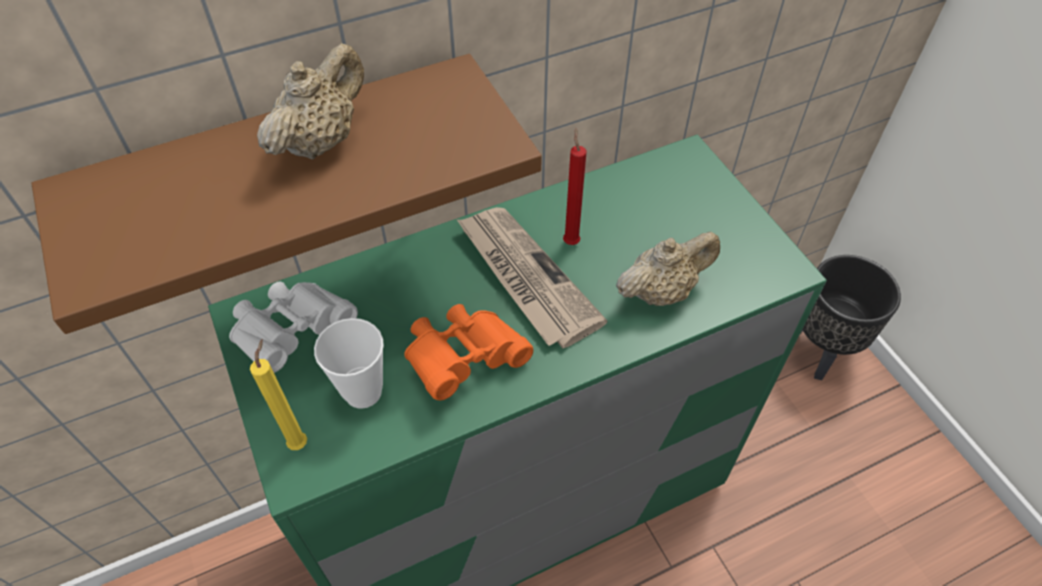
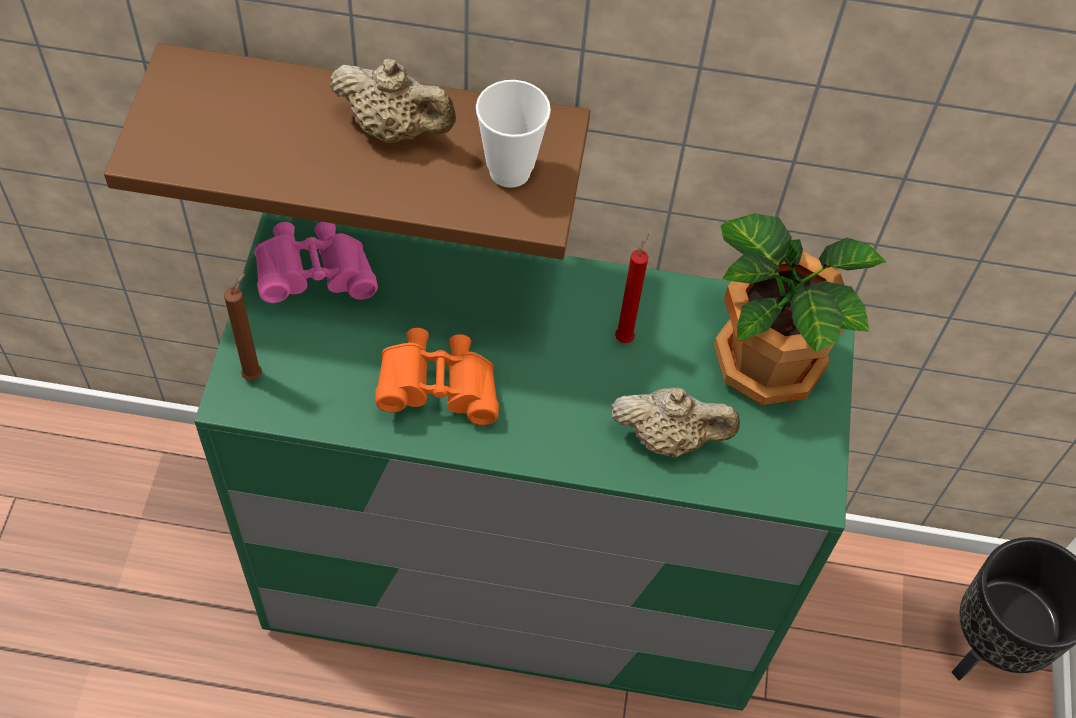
camera: 30 degrees right, 5 degrees up
(293, 333) = (315, 275): white binoculars -> pink binoculars
(300, 441) = (255, 374): yellow candle -> brown candle
(321, 141) = (395, 129): beige teapot -> beige teapot turned 45 degrees clockwise
(363, 392) = (334, 364): cup -> cup (510, 171)
(525, 277) = (553, 347): newspaper -> none
(677, 201) = (767, 359): none -> potted plant

